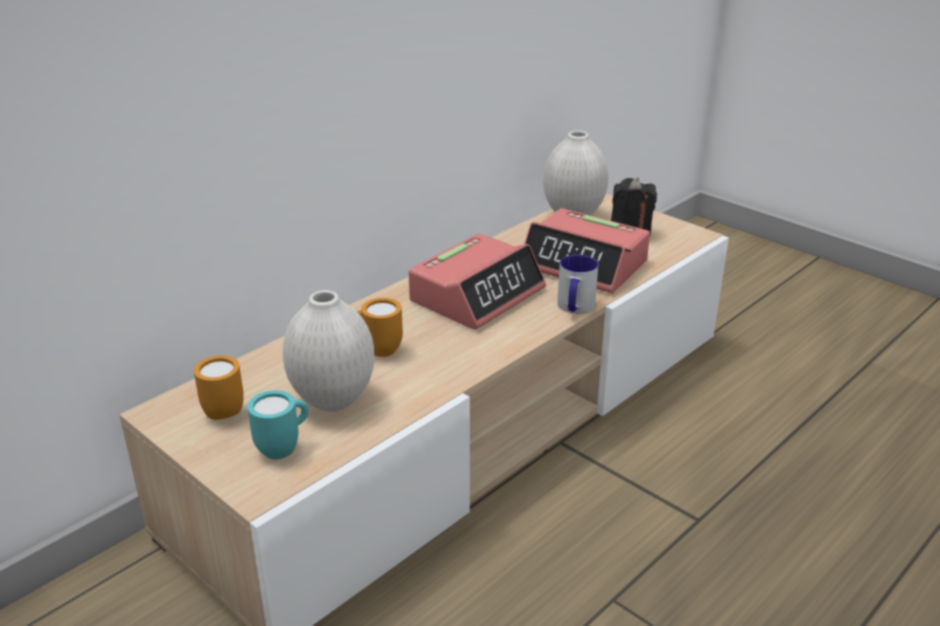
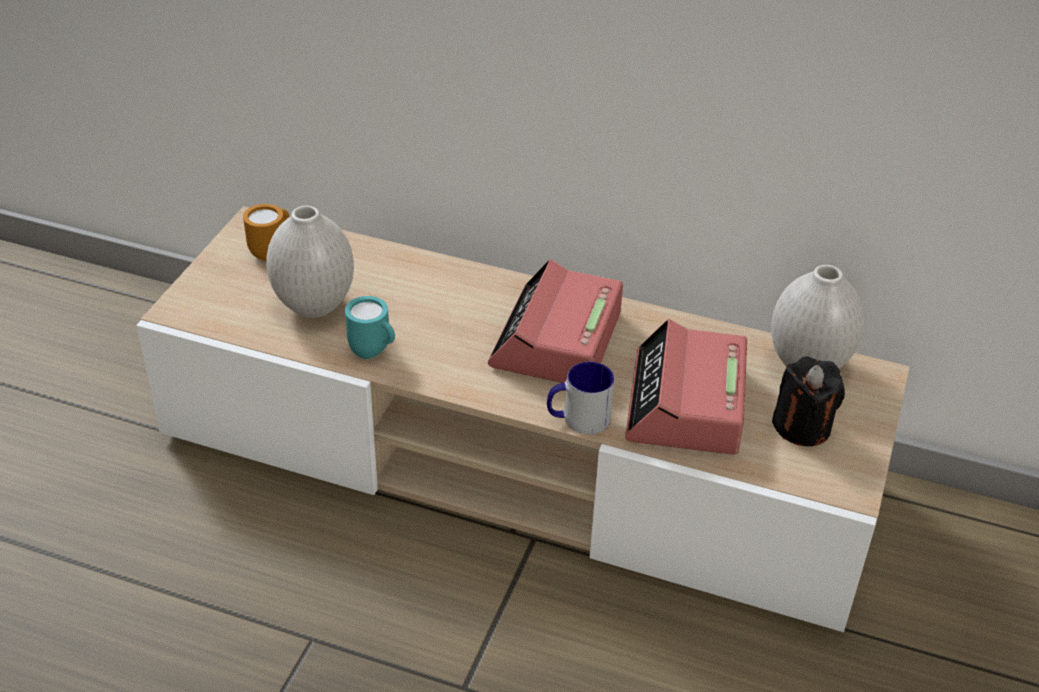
camera: 65 degrees right, 10 degrees up
(284, 448) = (235, 303): turquoise mug -> turquoise mug (374, 353)
(377, 350) = (409, 306): orange mug -> none
(477, 295) = (556, 340): alarm clock -> alarm clock turned 90 degrees clockwise

